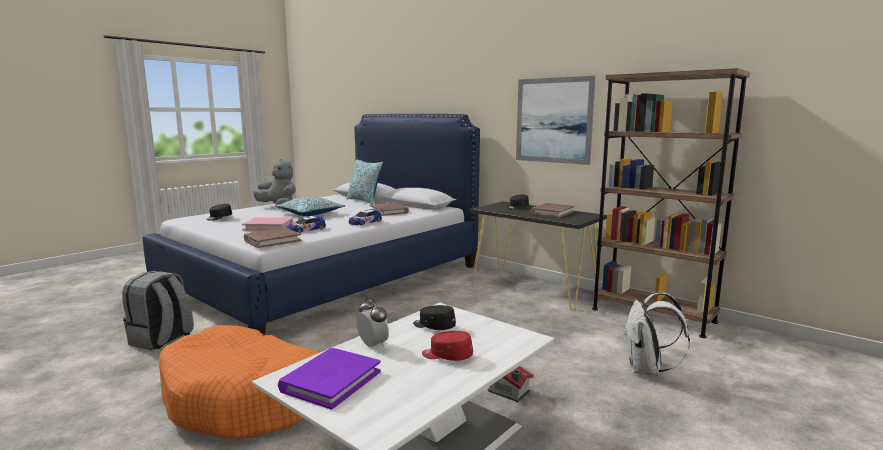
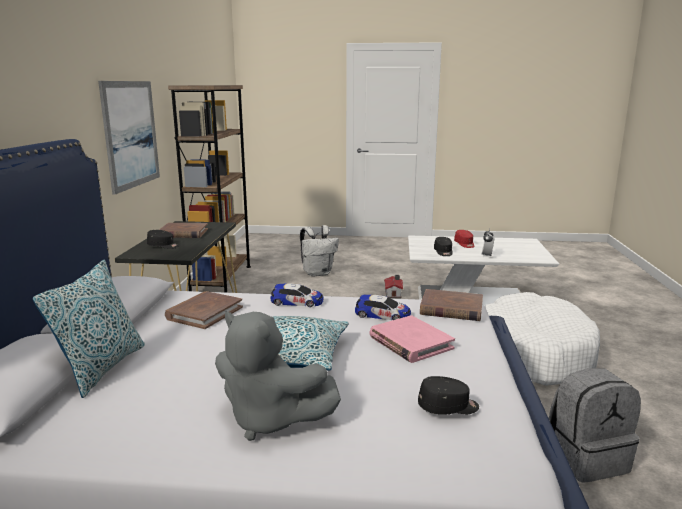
camera: 125 degrees left, 5 degrees up
(247, 399) = (533, 353): orange dog bed -> white dog bed
(278, 207) = (270, 420): grey plush toy -> grey plush toy turned 60 degrees counterclockwise
(331, 381) = (525, 253): purple book -> none

